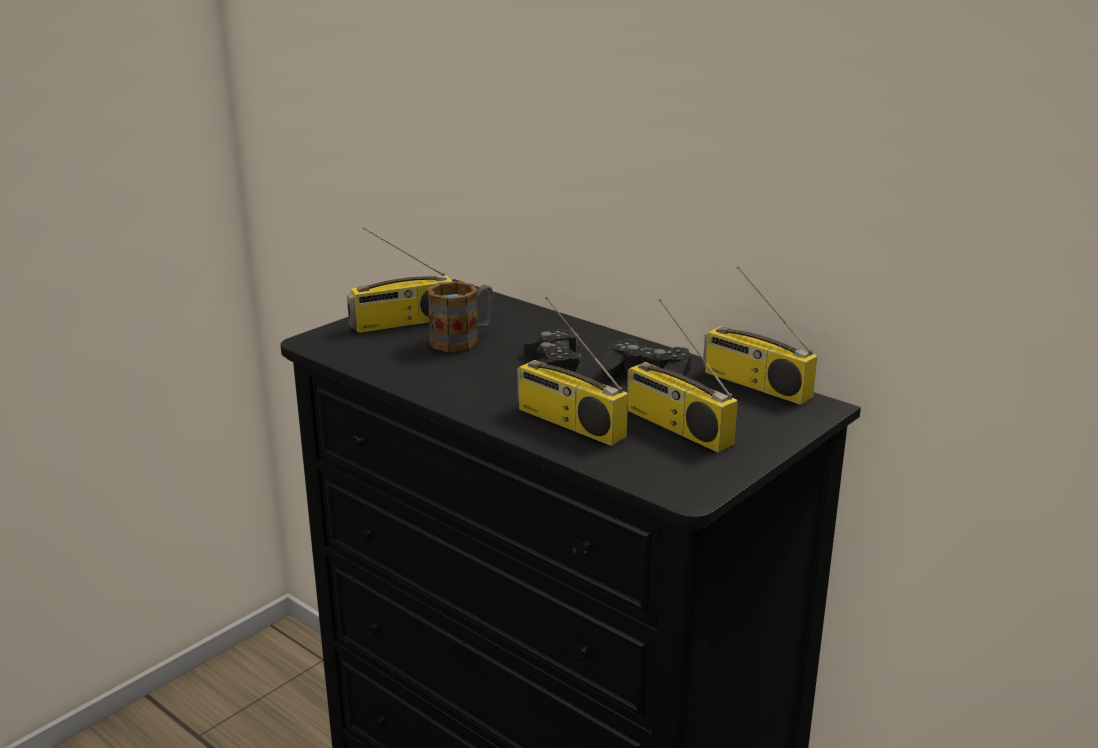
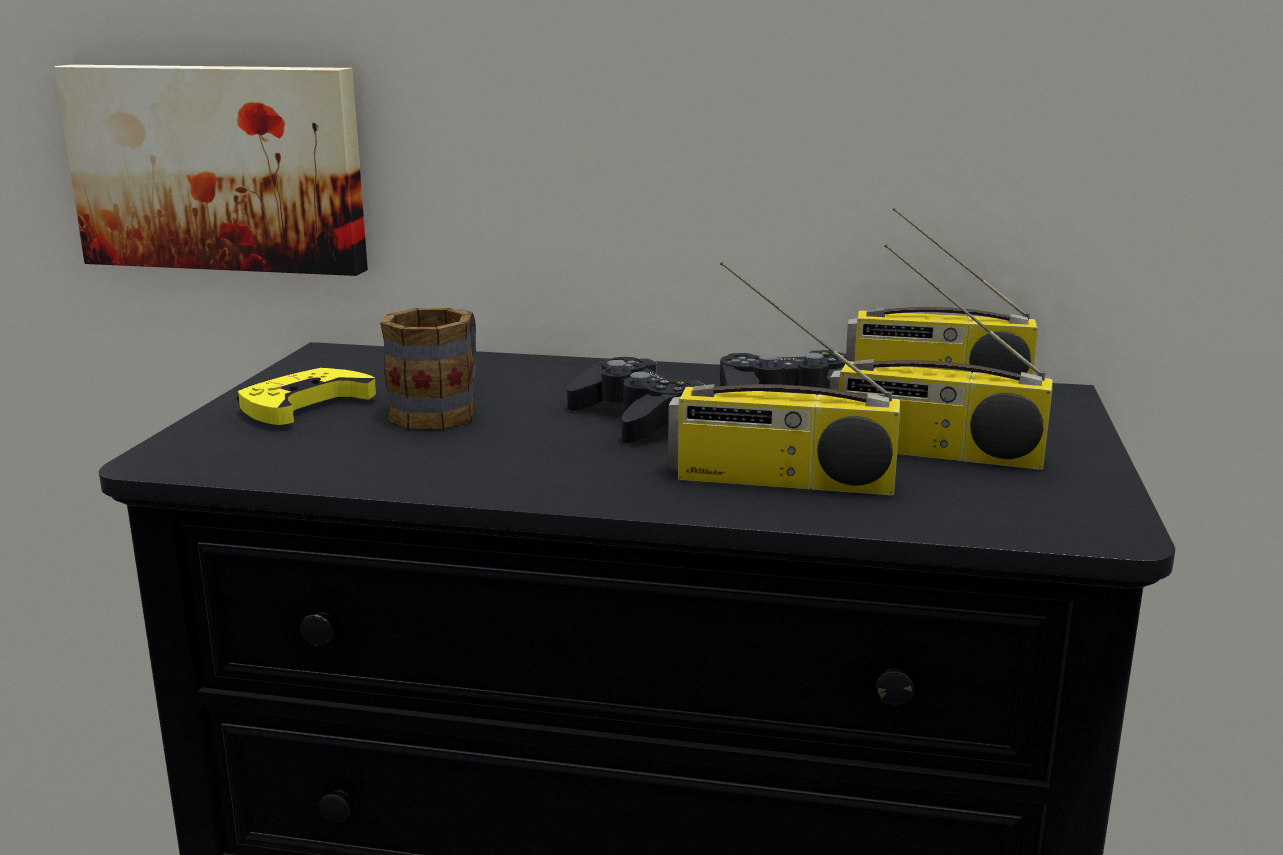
camera: 30 degrees left, 5 degrees down
(402, 323) = (304, 406): radio -> yellow game controller
(423, 170) = (220, 167): none -> picture

